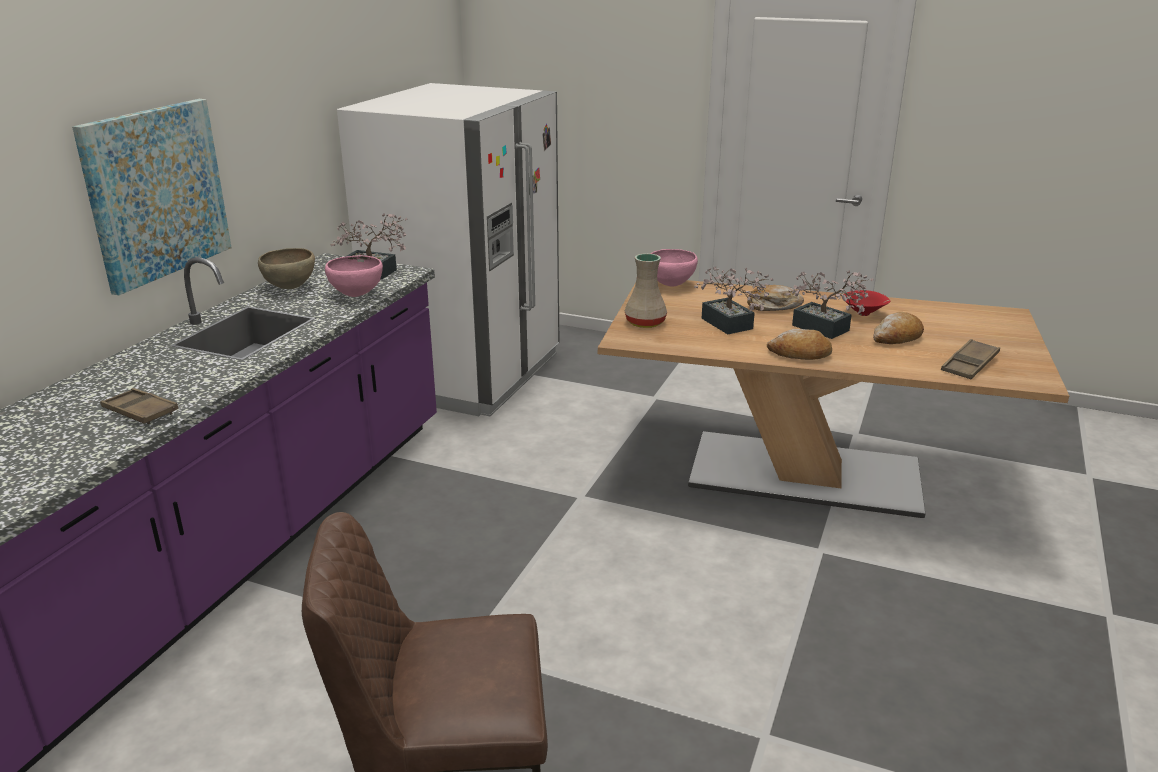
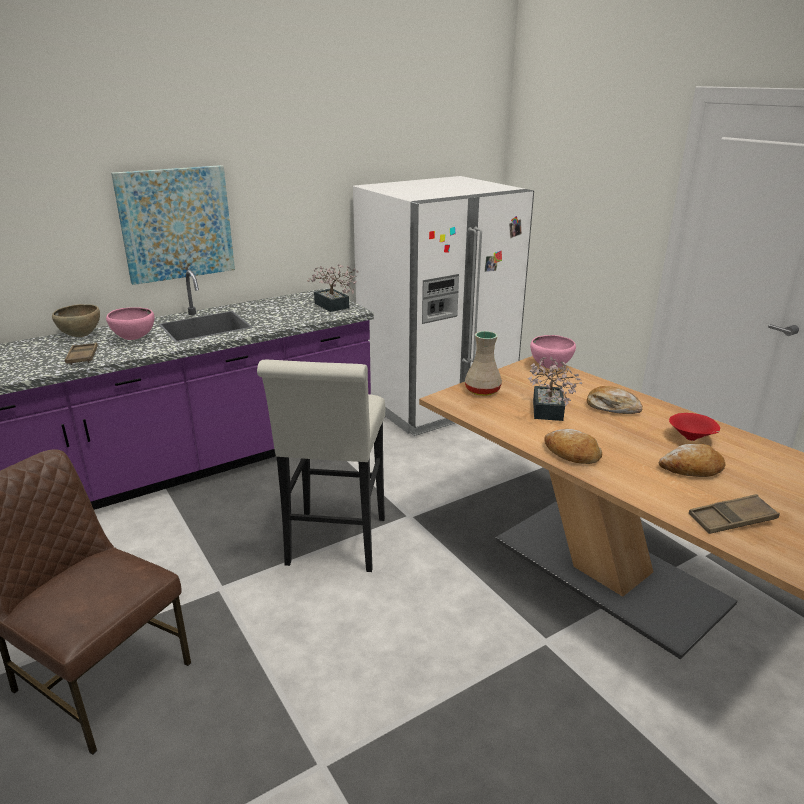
camera: 35 degrees right, 0 degrees up
(290, 287) = (272, 305): brown bowl -> brown bowl (81, 336)
(357, 295) = (298, 319): pink bowl -> pink bowl (134, 339)
(540, 555) = (334, 546): none -> white stool
(825, 330) = (629, 441): potted plant -> none

